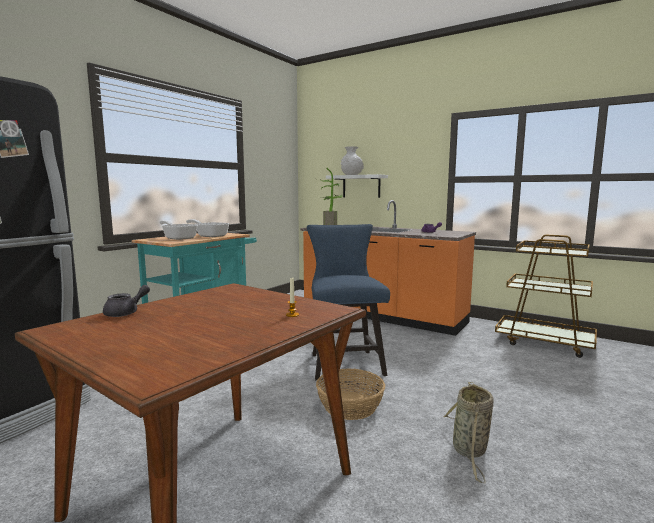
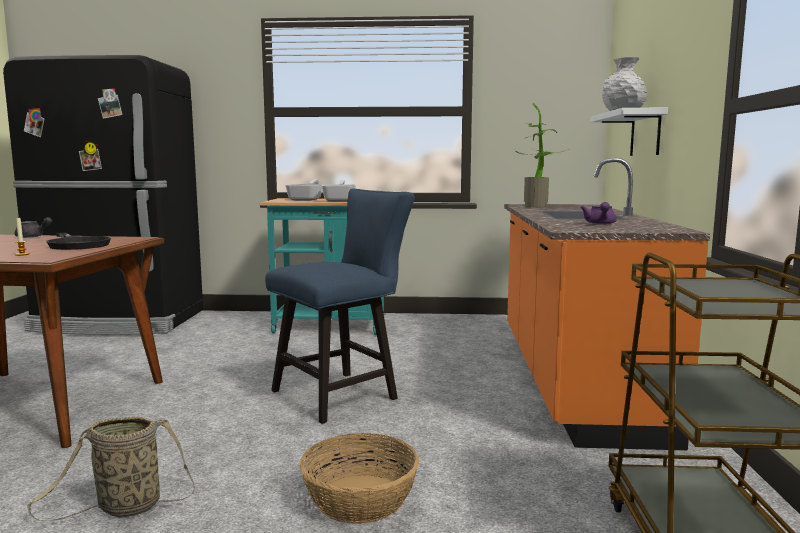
camera: 60 degrees right, 0 degrees up
(244, 301) = (77, 244): none -> black frying pan
(350, 406) = (215, 420): basket -> basket (361, 498)

